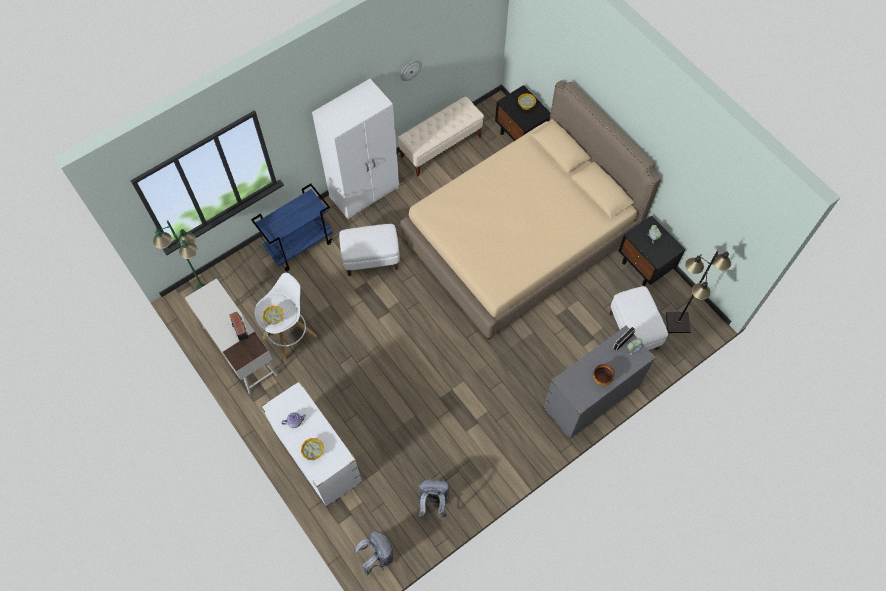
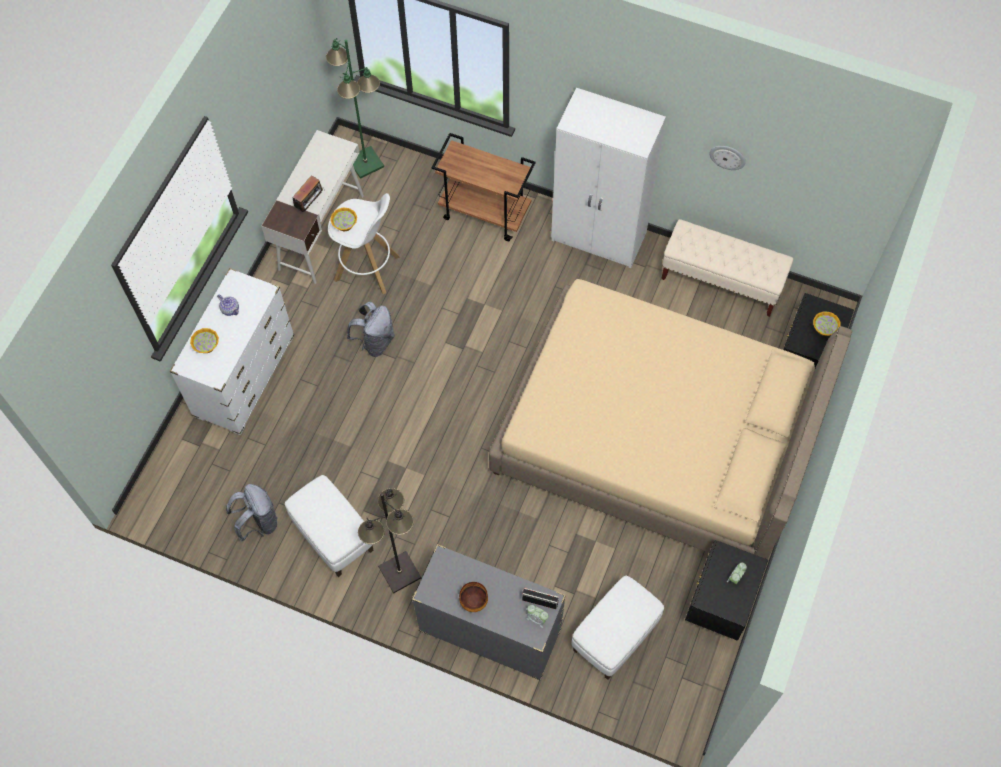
camera: 60 degrees right, 0 degrees up
(300, 245) = (485, 213): blue cart -> brown cart
(371, 260) = (515, 293): white ottoman -> white ottoman (333, 536)
(377, 555) = (167, 498): grey backpack -> grey backpack (375, 342)
(678, 323) = (662, 687): black floor lamp -> black floor lamp (399, 573)

